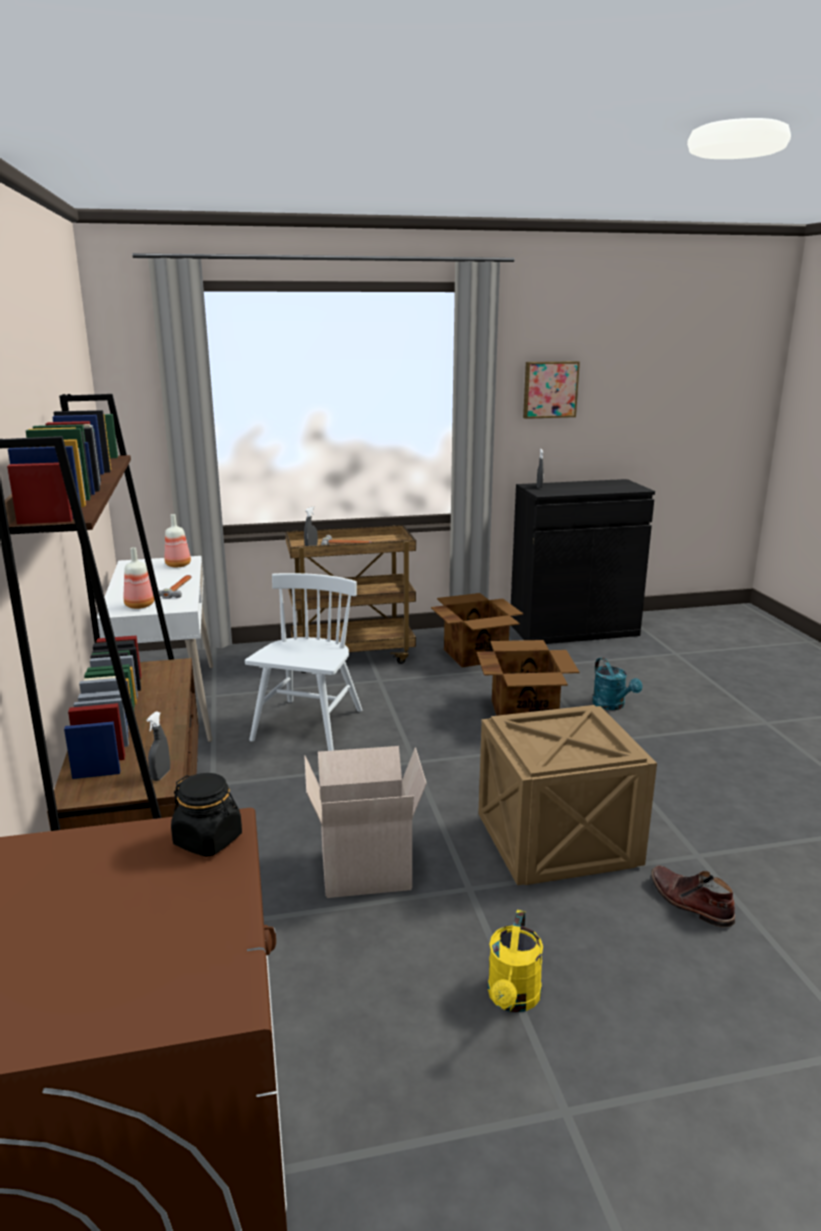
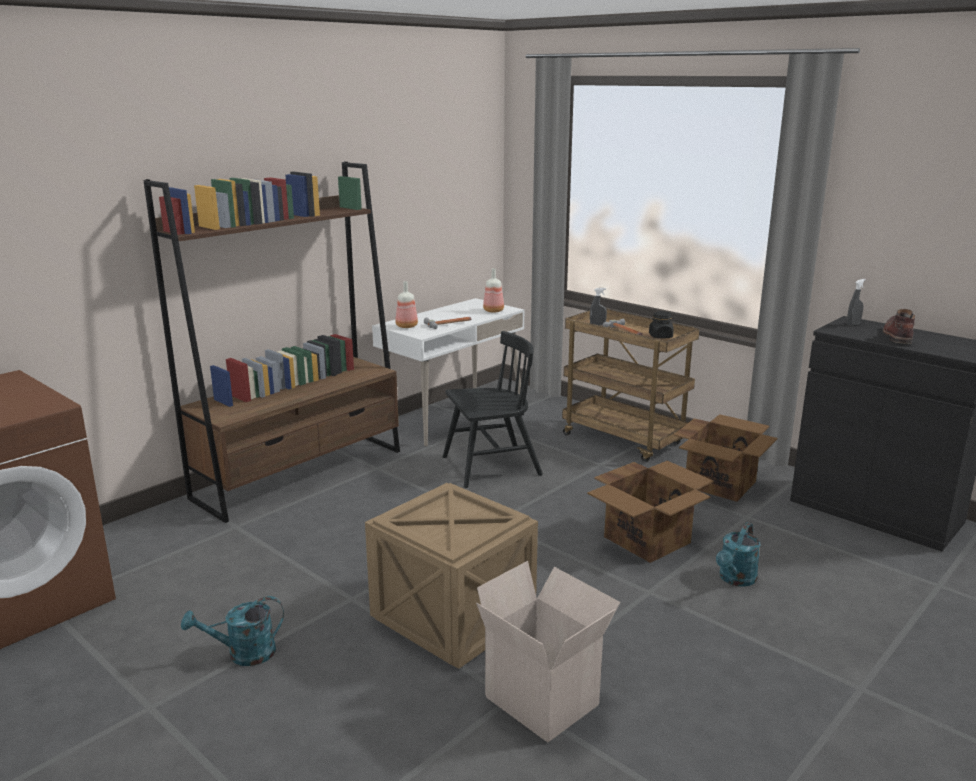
camera: 55 degrees right, 0 degrees up
(161, 775) = (236, 415): grey spray bottle -> none
(208, 840) = (40, 406): black jar -> black jar (660, 336)
(308, 726) = (491, 466): white chair -> black chair
(367, 868) = (338, 552): cardboard box -> cardboard box (545, 700)
(512, 999) = (243, 654): yellow watering can -> turquoise watering can
(550, 389) = (906, 209): picture -> none
(689, 903) = (430, 709): brown boot -> brown boot (897, 336)

